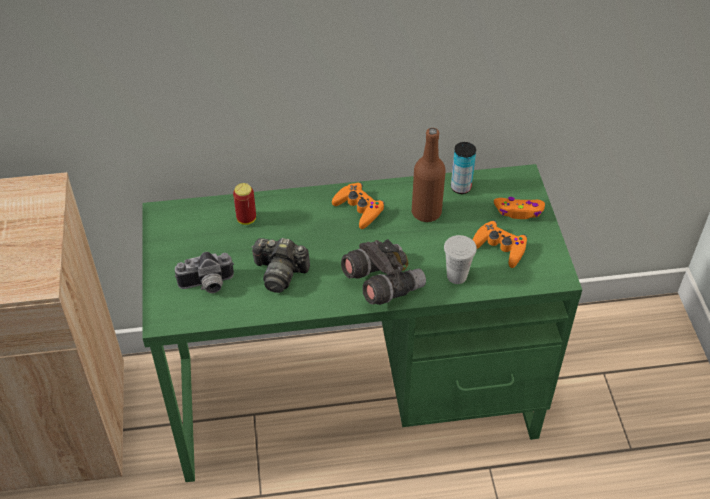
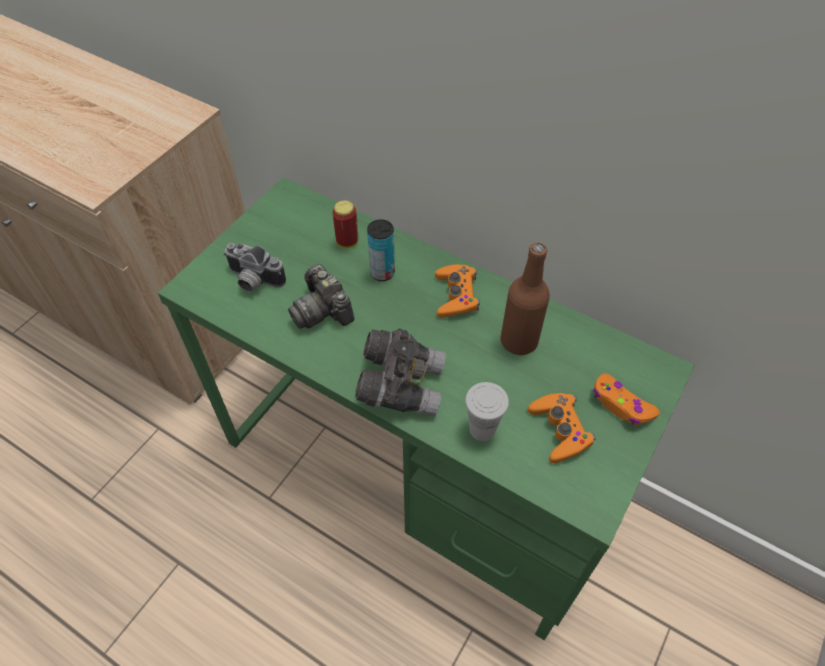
camera: 40 degrees right, 5 degrees up
(461, 187) = (582, 338): can -> can (382, 273)

